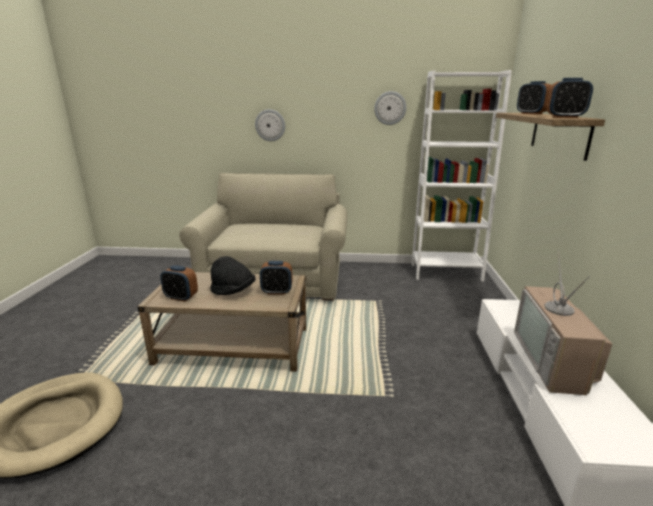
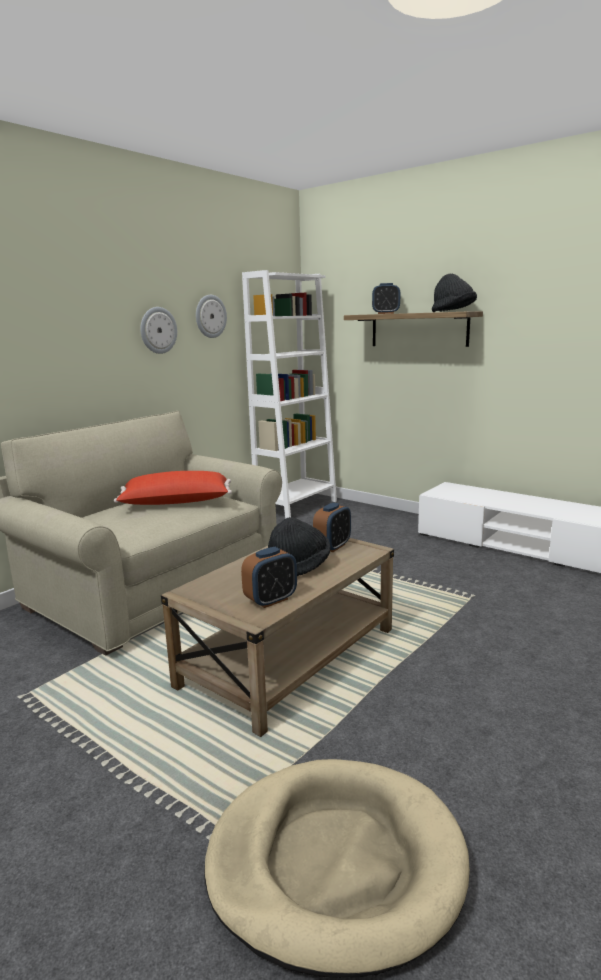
camera: 55 degrees left, 5 degrees down
(270, 125) = (65, 348): wall clock -> wall clock (158, 330)
(279, 232) = (176, 503): none -> red pillow
(554, 362) = (531, 505): television -> none
(565, 117) = (453, 311): alarm clock -> black hat

